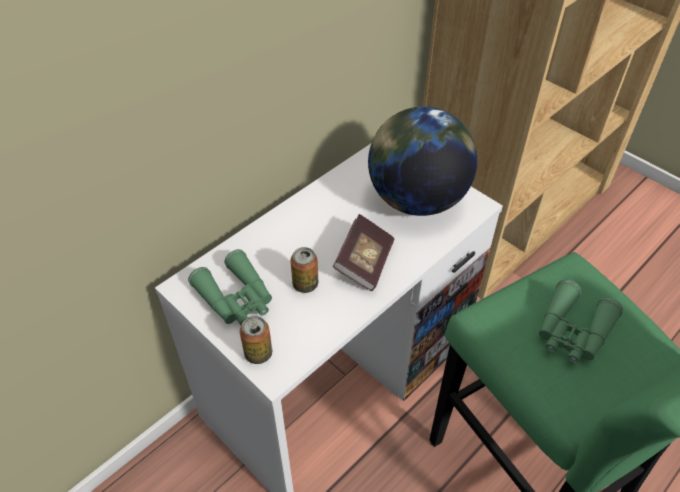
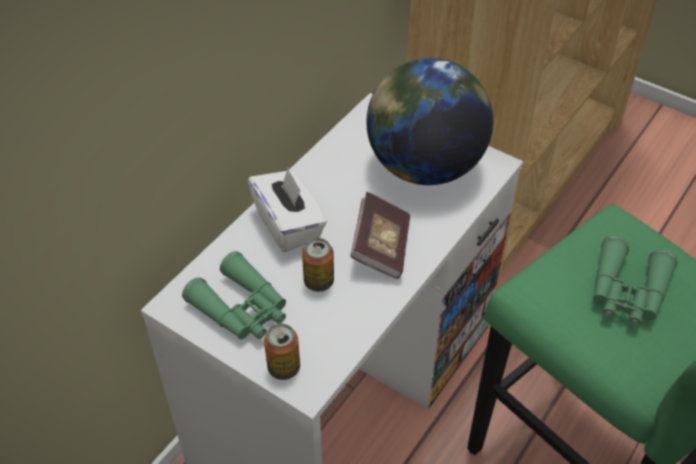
camera: 10 degrees left, 0 degrees up
(292, 234) = (289, 225): none -> white tissue box

